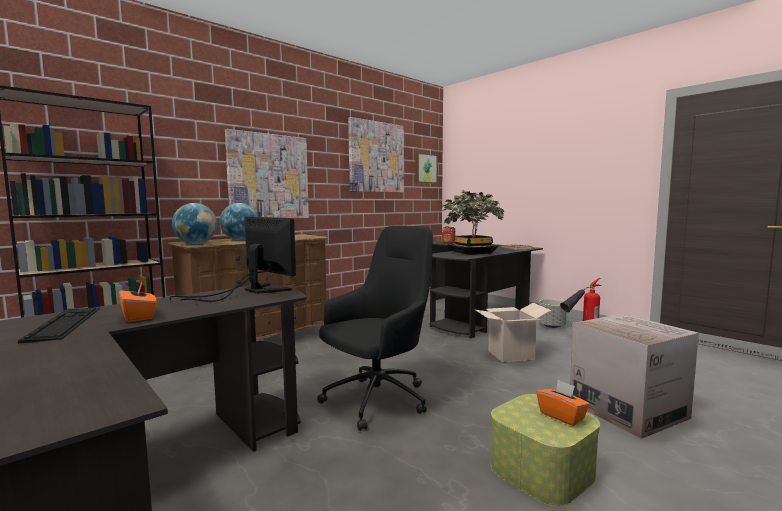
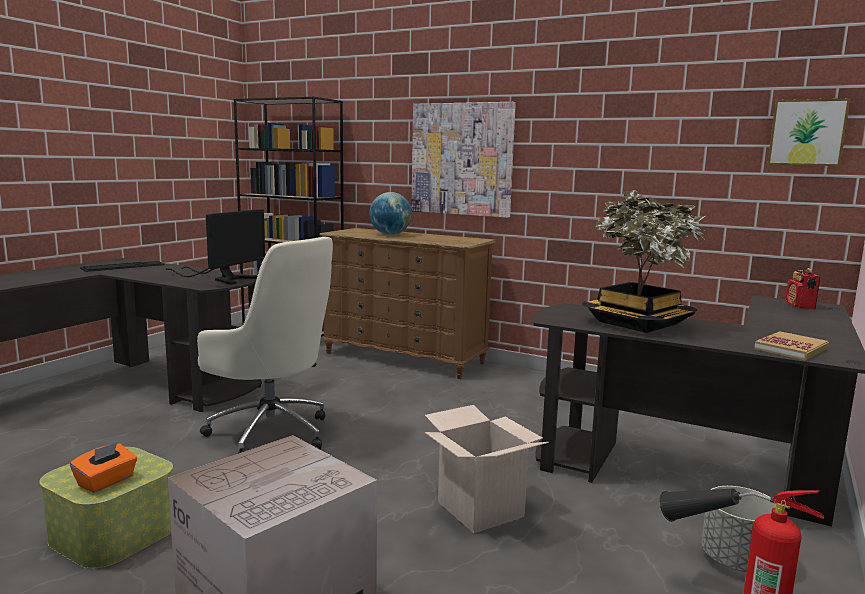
camera: 70 degrees right, 5 degrees up
(139, 317) = (136, 272): orange tissue box -> none
(196, 244) = (339, 232): globe -> none
(376, 157) = (657, 118): picture -> none
(377, 400) = (271, 433): black office chair -> beige office chair

